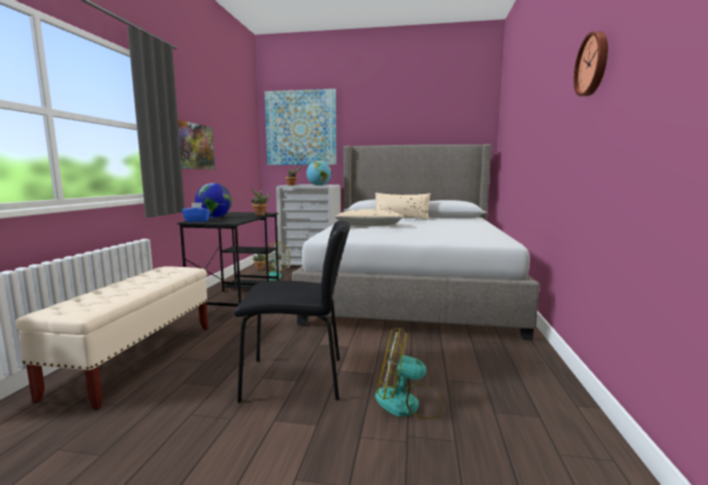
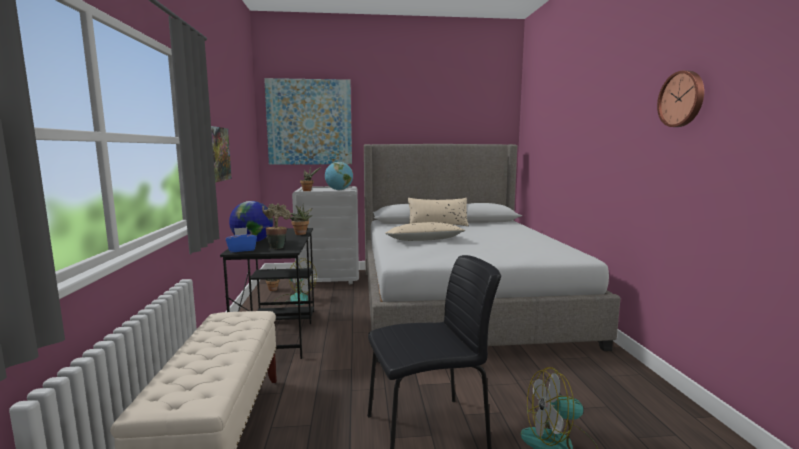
camera: 15 degrees left, 0 degrees up
(226, 220) = (277, 247): none -> potted plant

